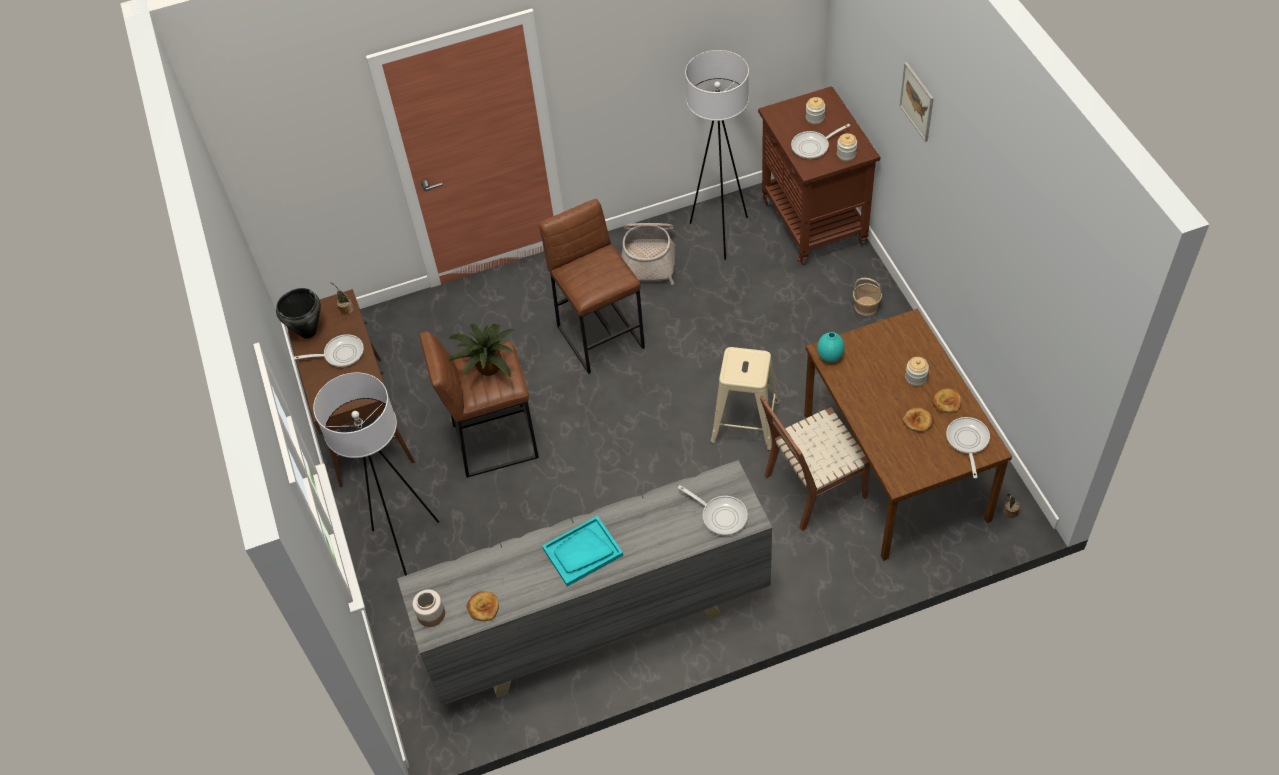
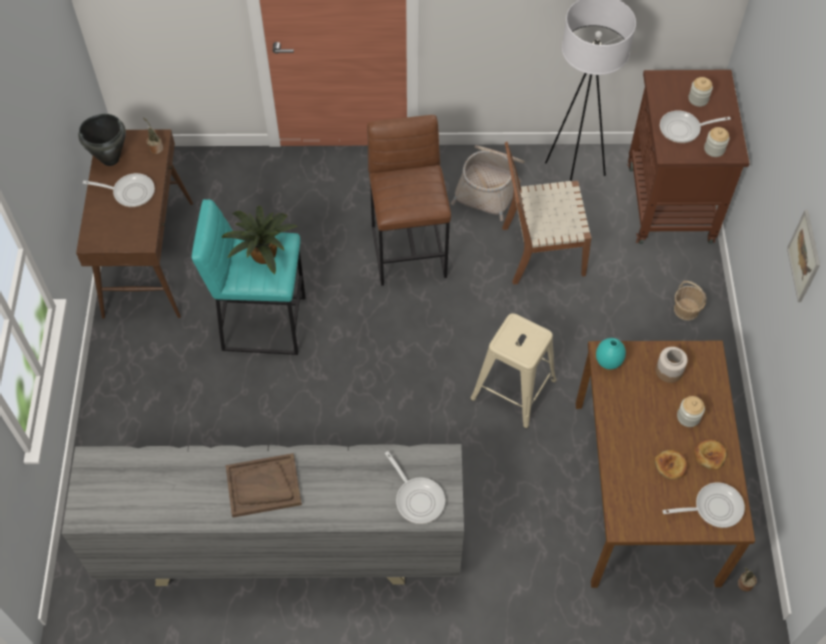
camera: 15 degrees right, 5 degrees up
(405, 544) = (137, 397): white floor lamp -> none
(431, 614) = (90, 496): jar -> jar (669, 370)
(483, 607) = (142, 508): bread -> none
(493, 441) = (262, 323): brown stool -> turquoise stool
(582, 552) = (263, 486): turquoise tray -> brown tray
(811, 489) = (550, 484): chair -> chair (538, 252)
(917, 101) = (796, 122): picture -> picture (804, 256)
(967, 442) = (713, 507): frying pan -> frying pan turned 60 degrees clockwise

